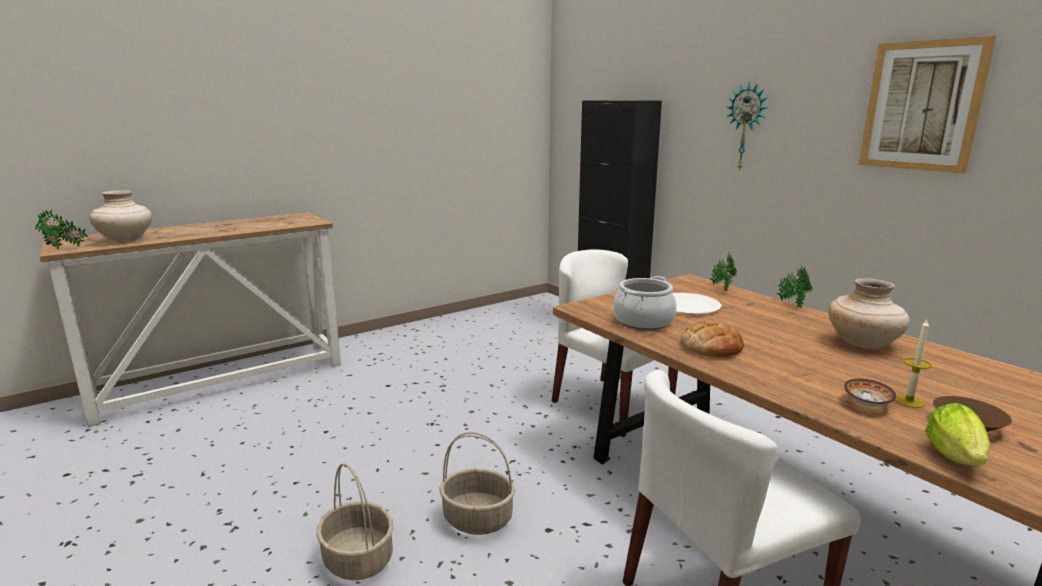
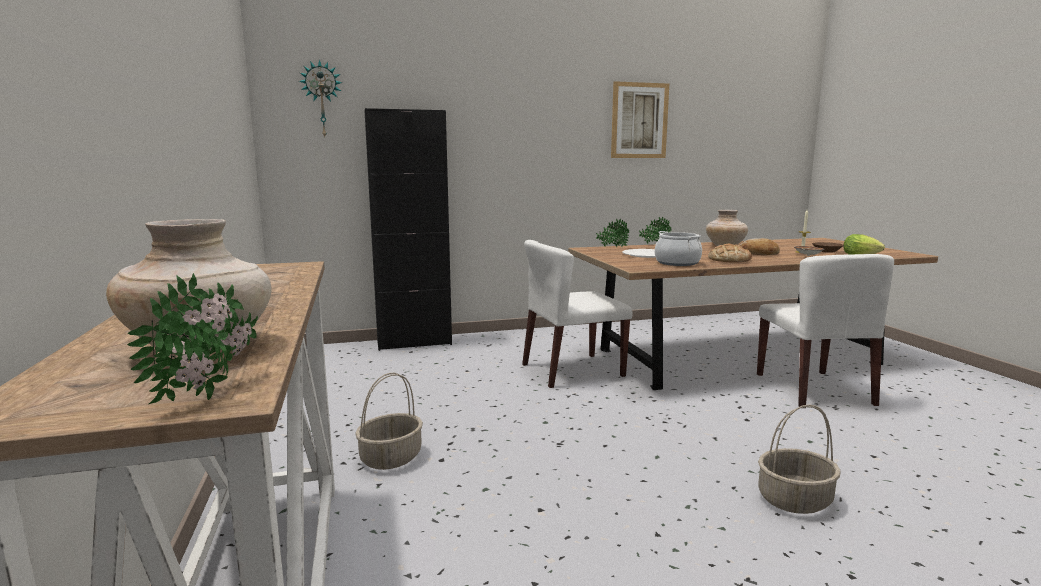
camera: 70 degrees left, 5 degrees down
(478, 519) = (733, 442): basket -> basket (391, 457)
(746, 127) = (526, 136): wall clock -> wall clock (322, 99)
(813, 365) = (758, 254): none -> bread

